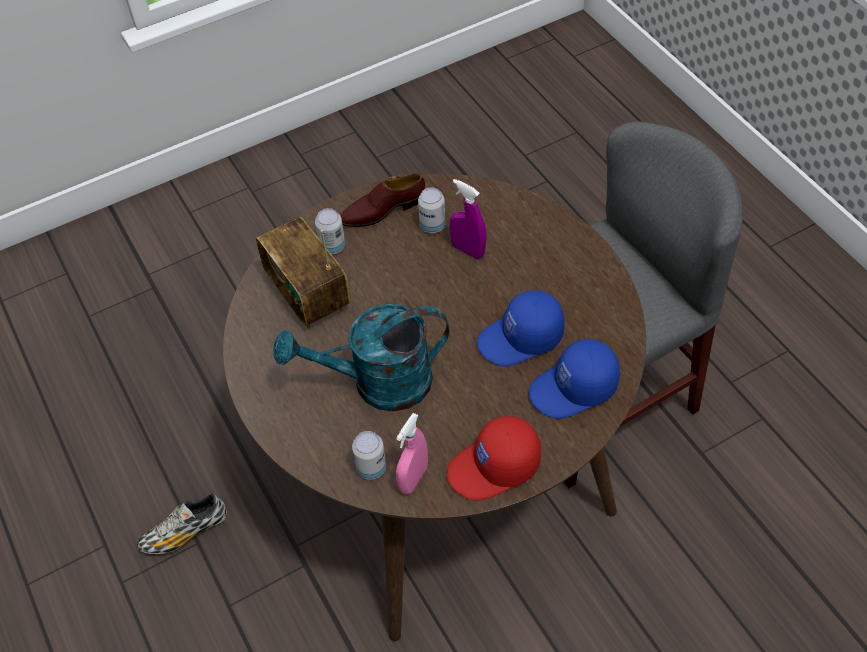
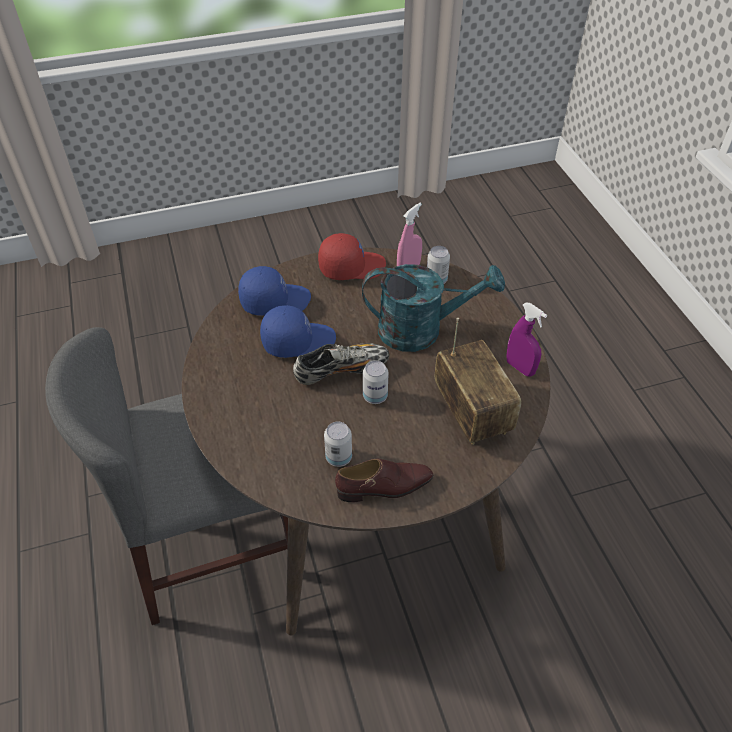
camera: 170 degrees left, 5 degrees down
(185, 532) = (582, 505): shoe -> shoe (341, 371)
(332, 246) = (443, 456): can -> can (375, 396)
(468, 250) = (313, 424): purple spray bottle -> purple spray bottle (520, 368)

